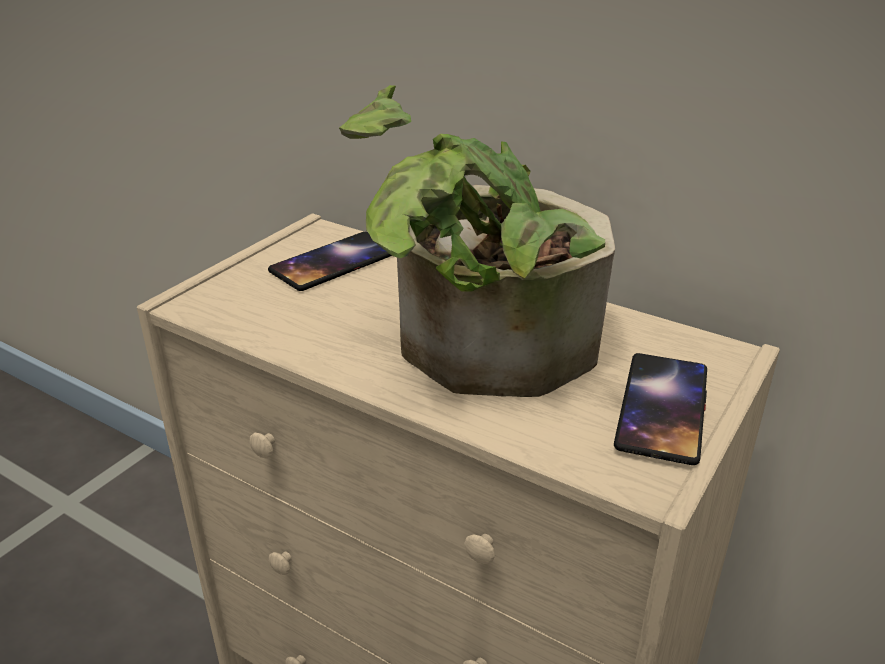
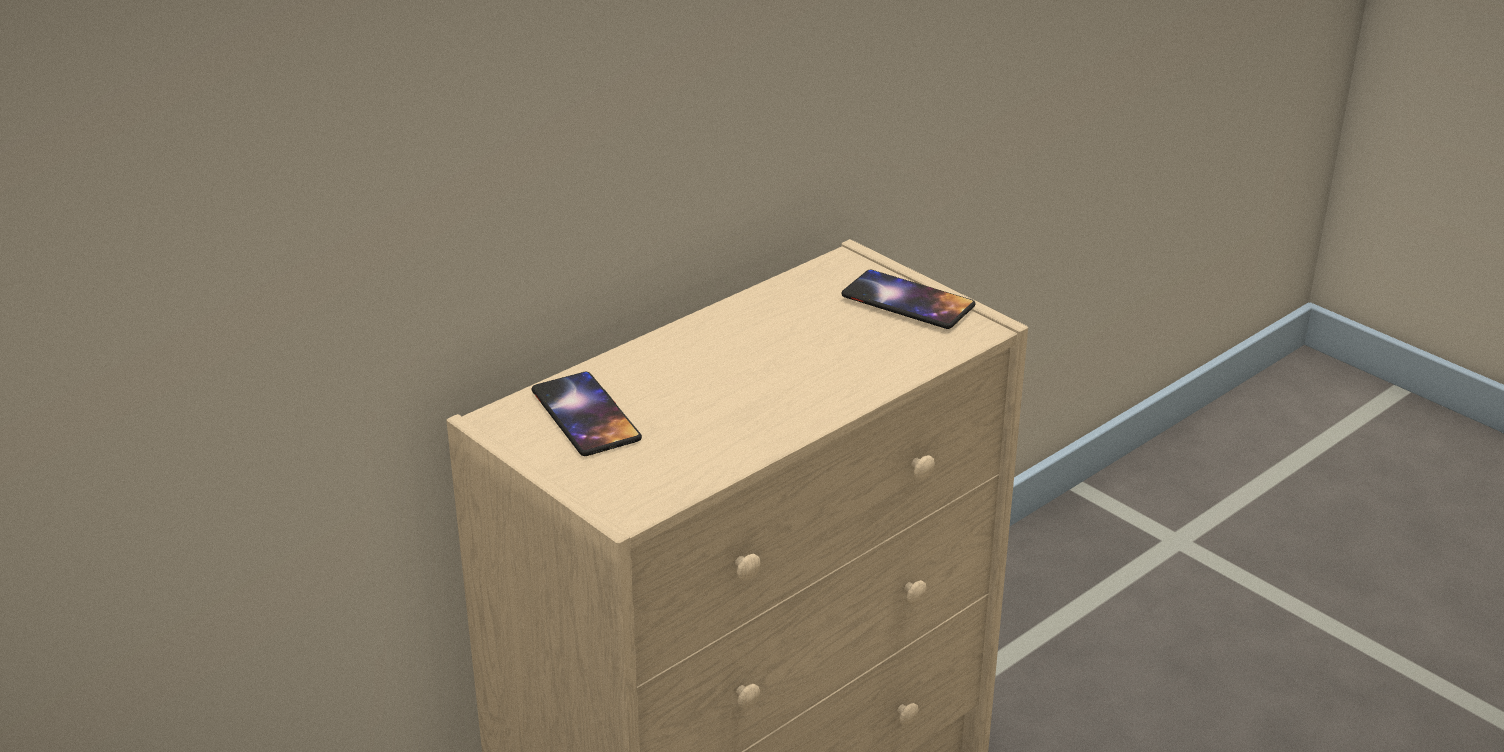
camera: 75 degrees left, 0 degrees up
(478, 352) = (798, 361): potted plant -> none

